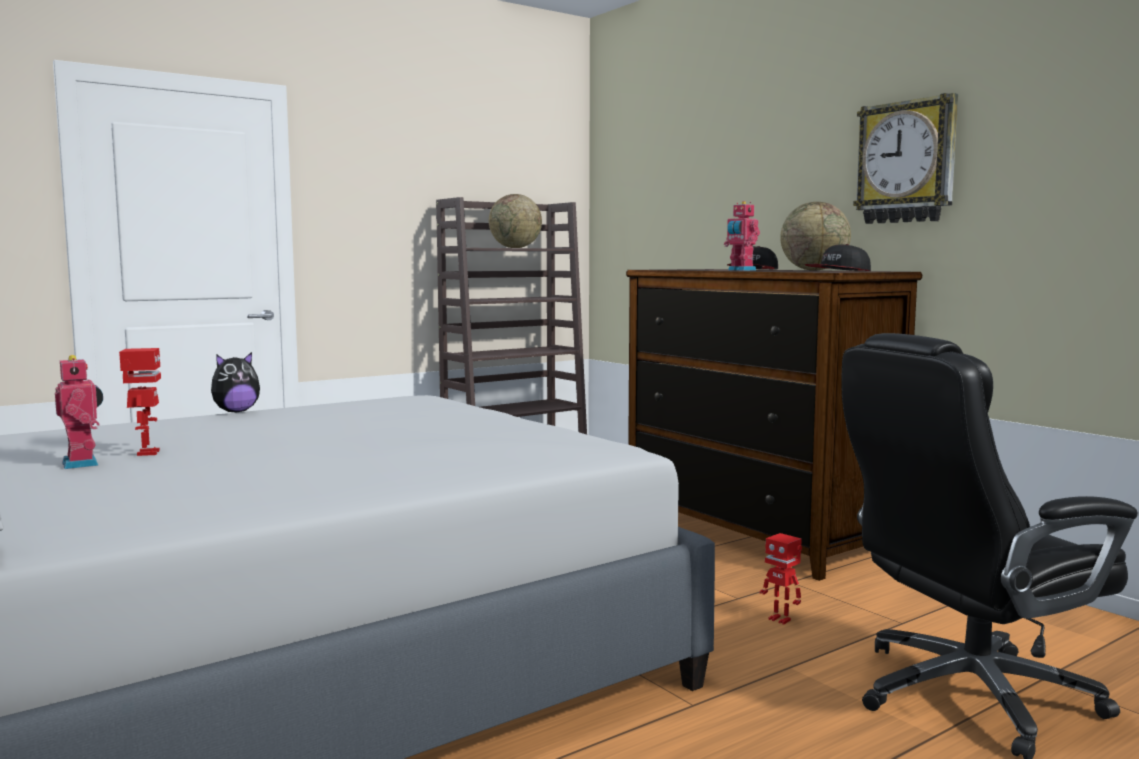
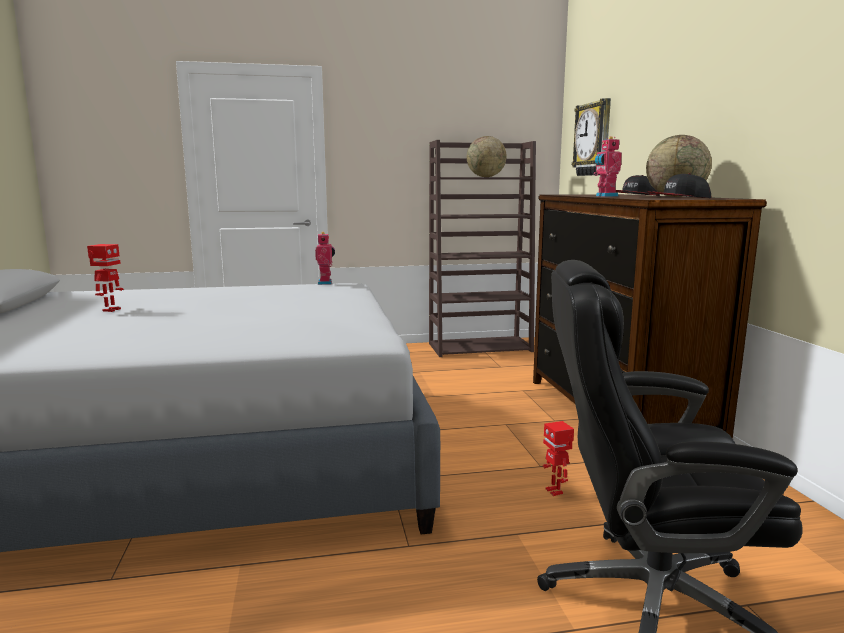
camera: 25 degrees right, 5 degrees up
(83, 463) = (67, 313): toy robot -> toy robot (326, 283)
(235, 412) = (221, 286): plush toy -> none
(907, 162) = (766, 93): wall clock -> wall clock (593, 139)

